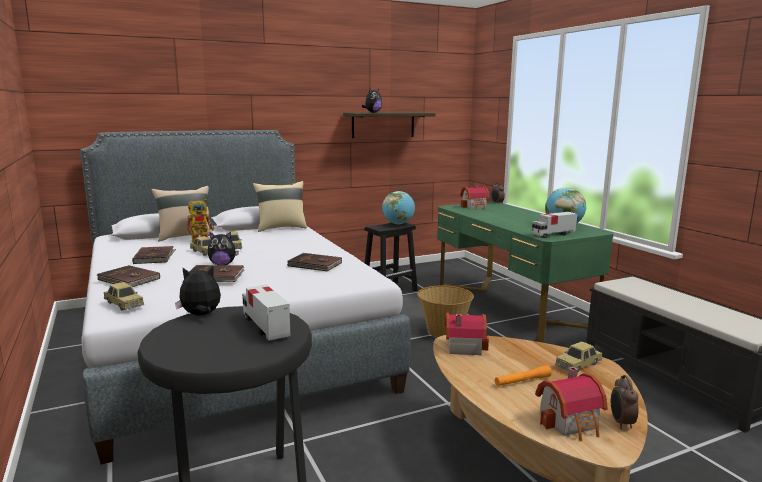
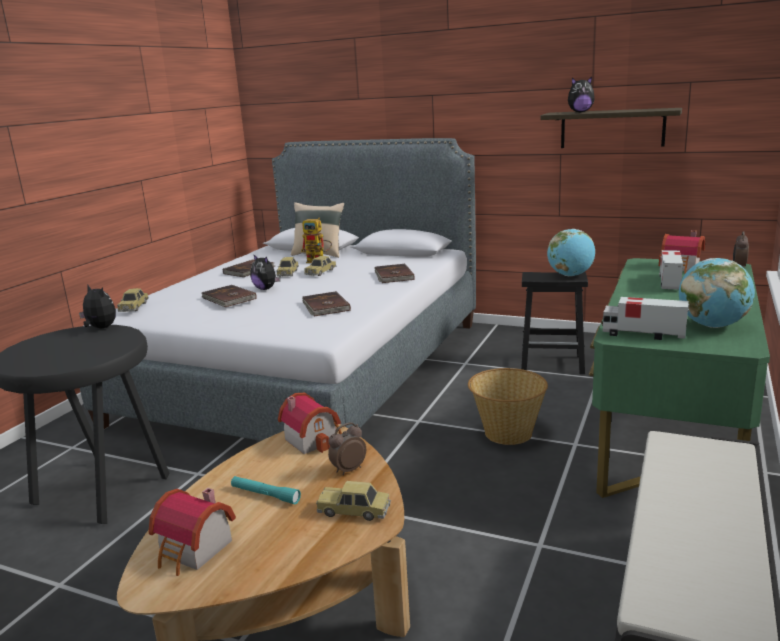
camera: 50 degrees right, 5 degrees up
(128, 279) = (186, 287): brown book -> brown book (393, 276)
(265, 327) = (97, 350): toy truck -> toy truck (669, 282)
(281, 228) = (413, 259): beige pillow -> none
(522, 381) = (265, 495): orange flashlight -> turquoise flashlight
(621, 423) = (223, 580): alarm clock -> alarm clock (348, 470)

